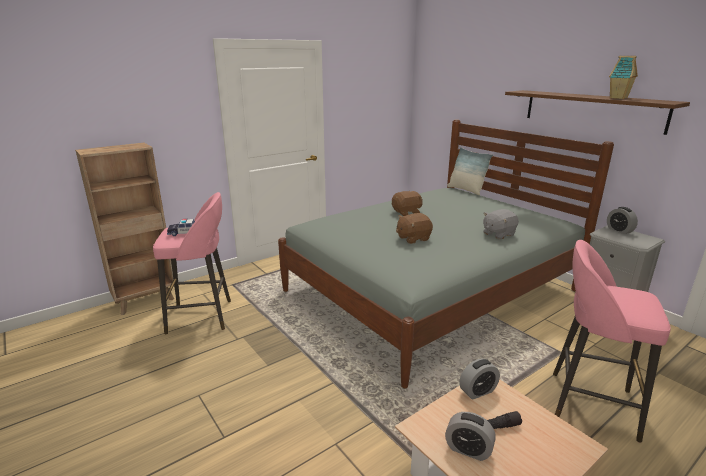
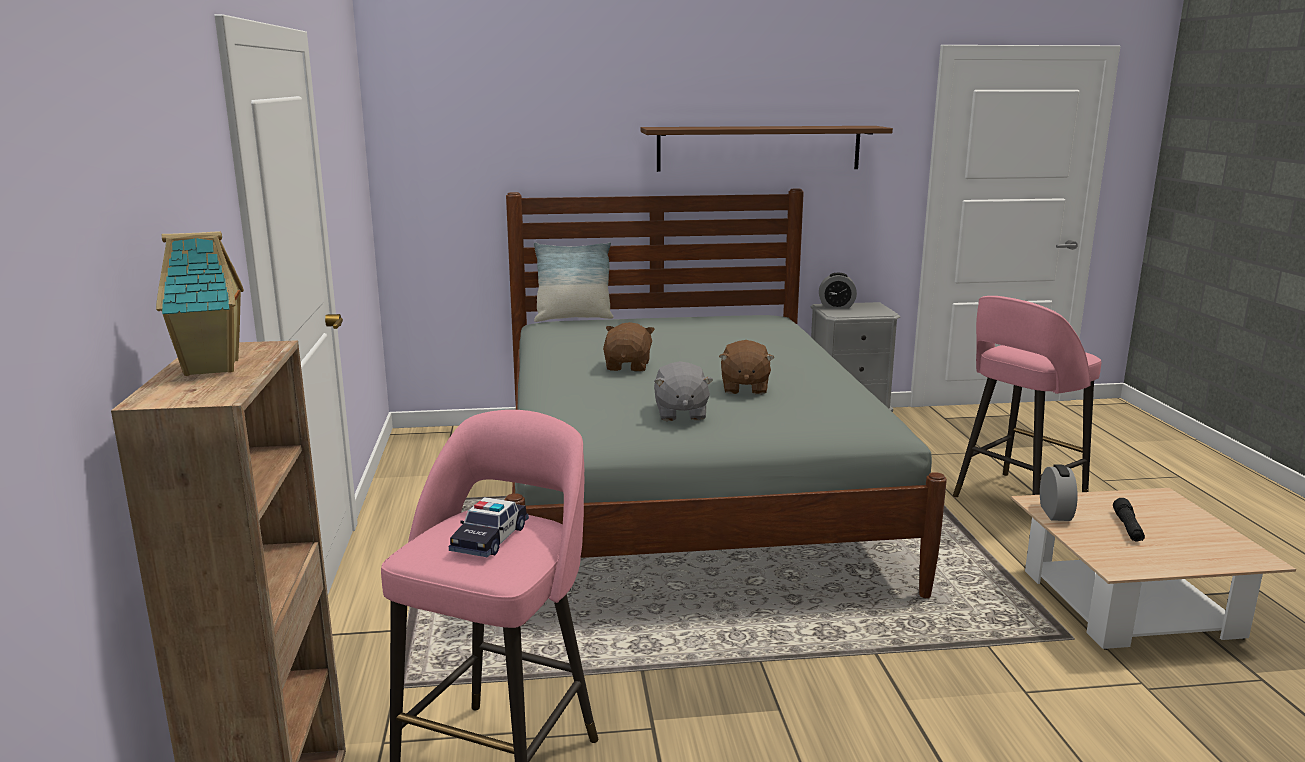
camera: 60 degrees left, 5 degrees down
(468, 449) = (1162, 551): alarm clock -> none
(498, 234) = (784, 348): grey plush toy -> grey plush toy (680, 413)
(619, 98) = (809, 126): toy house -> toy house (213, 368)

